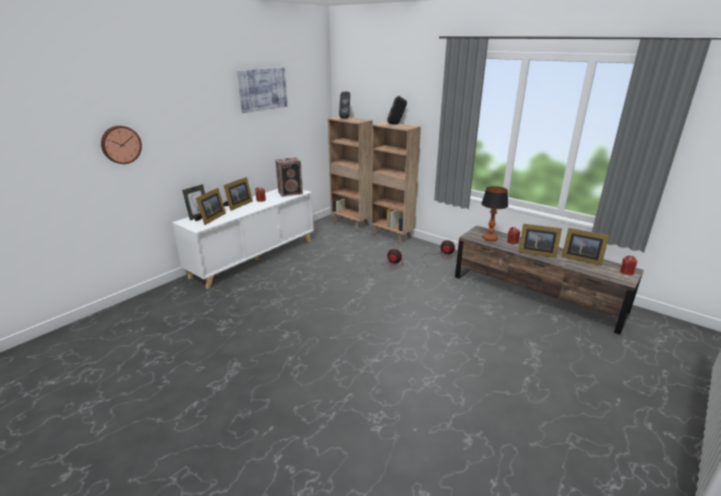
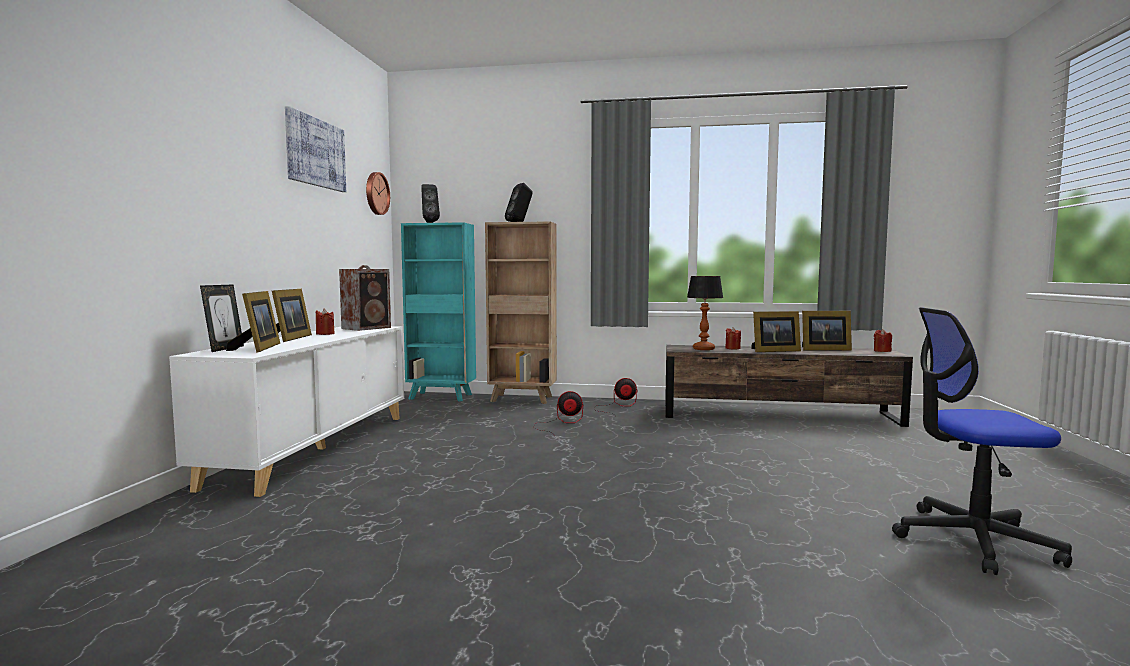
camera: 30 degrees left, 20 degrees down
(120, 144) = (84, 159): wall clock -> wall clock (376, 193)
(351, 224) = (442, 397): brown bookcase -> turquoise bookcase
(482, 442) = (973, 541): none -> office chair

